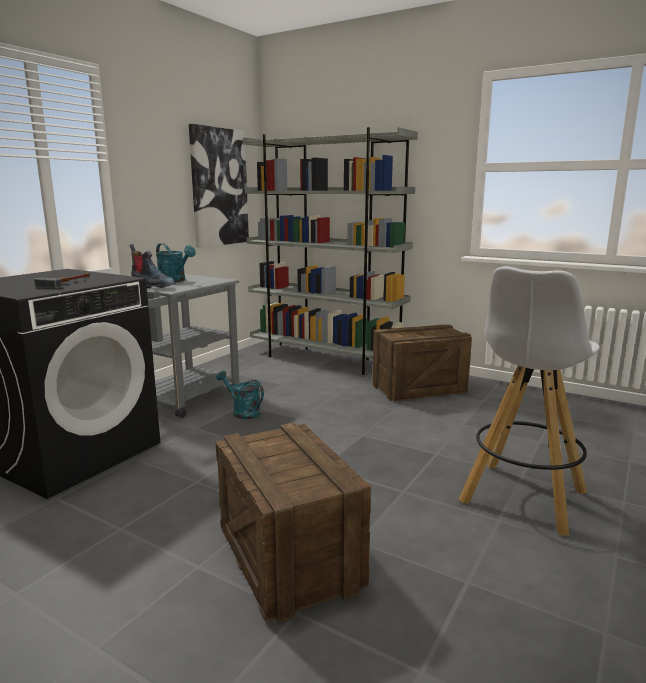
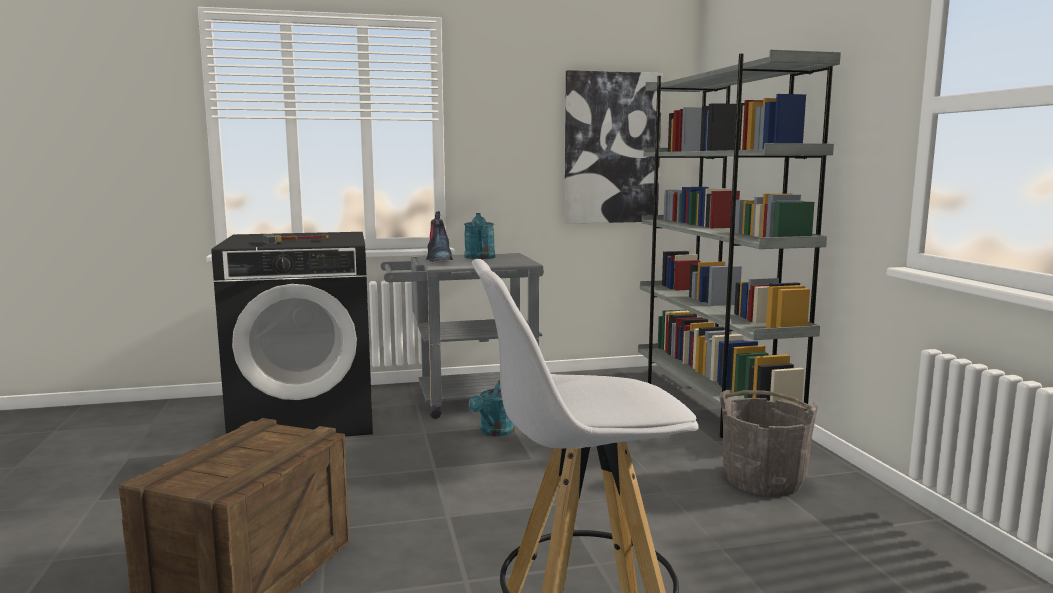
camera: 45 degrees right, 5 degrees down
(242, 412) = (494, 432): turquoise watering can -> turquoise watering can turned 150 degrees counterclockwise
(419, 388) = (763, 480): crate -> grey bucket

